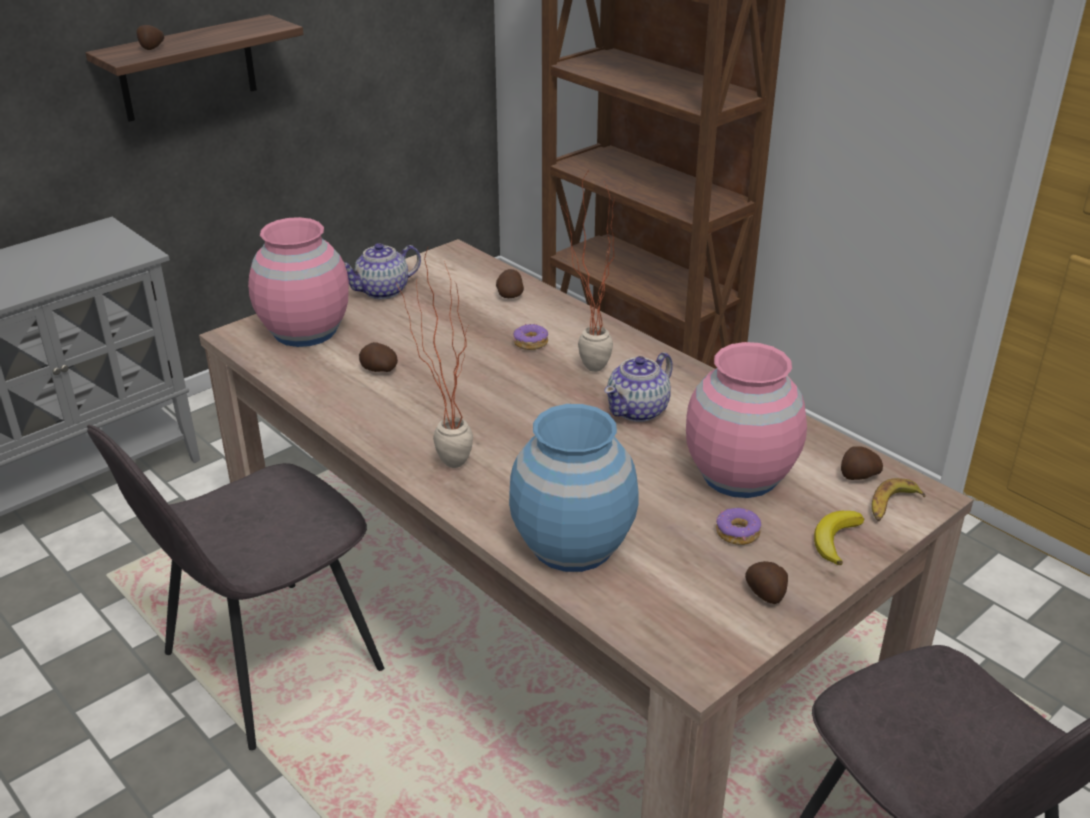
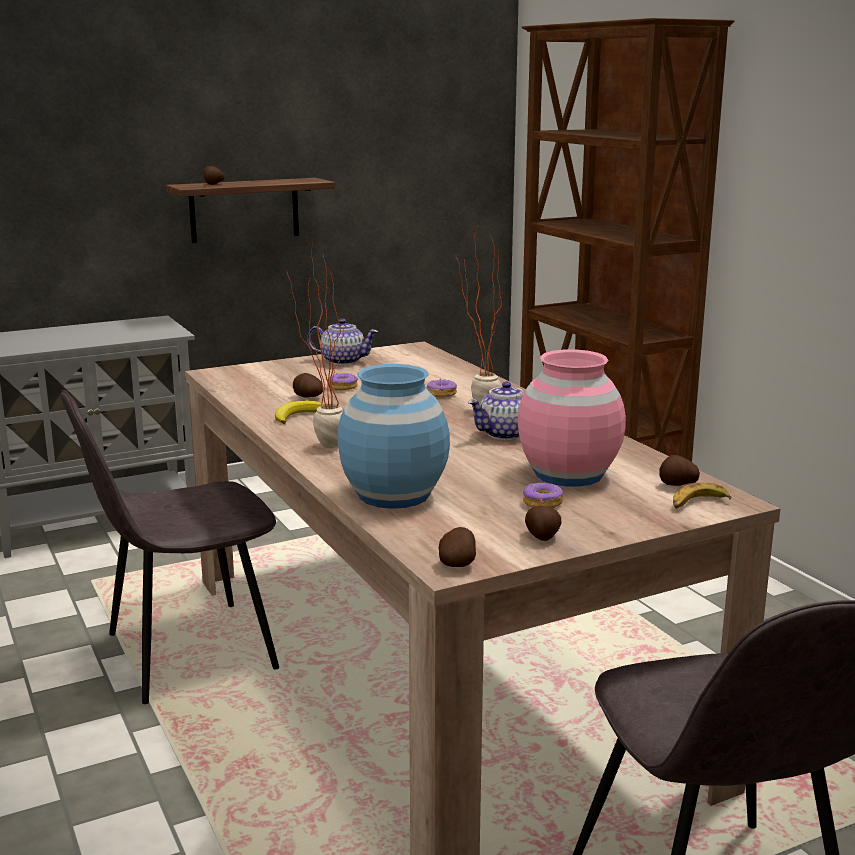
camera: 15 degrees right, 15 degrees down
(305, 331) = (266, 375): pink vase -> none
(383, 291) = (342, 361): teapot -> teapot turned 150 degrees counterclockwise
(410, 344) = (343, 387): none -> donut
(510, 295) = (443, 370): potato -> potato (457, 563)
(835, 539) = (629, 515): banana -> banana (297, 416)

